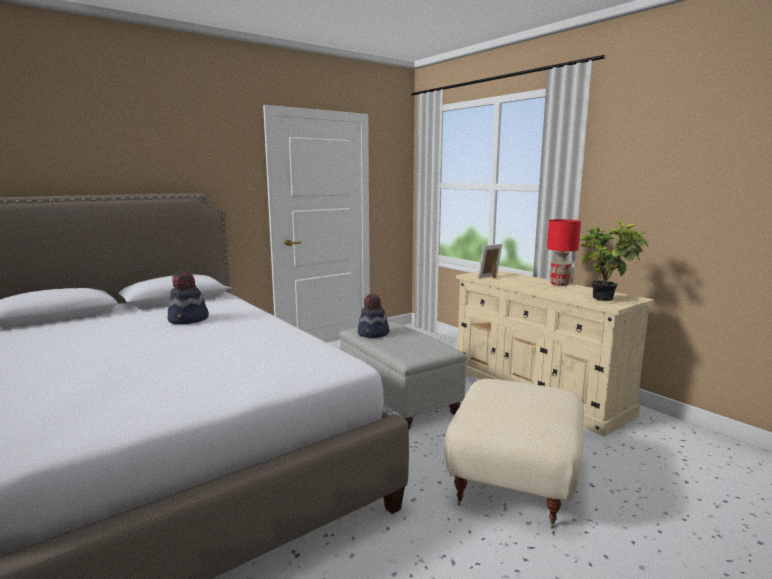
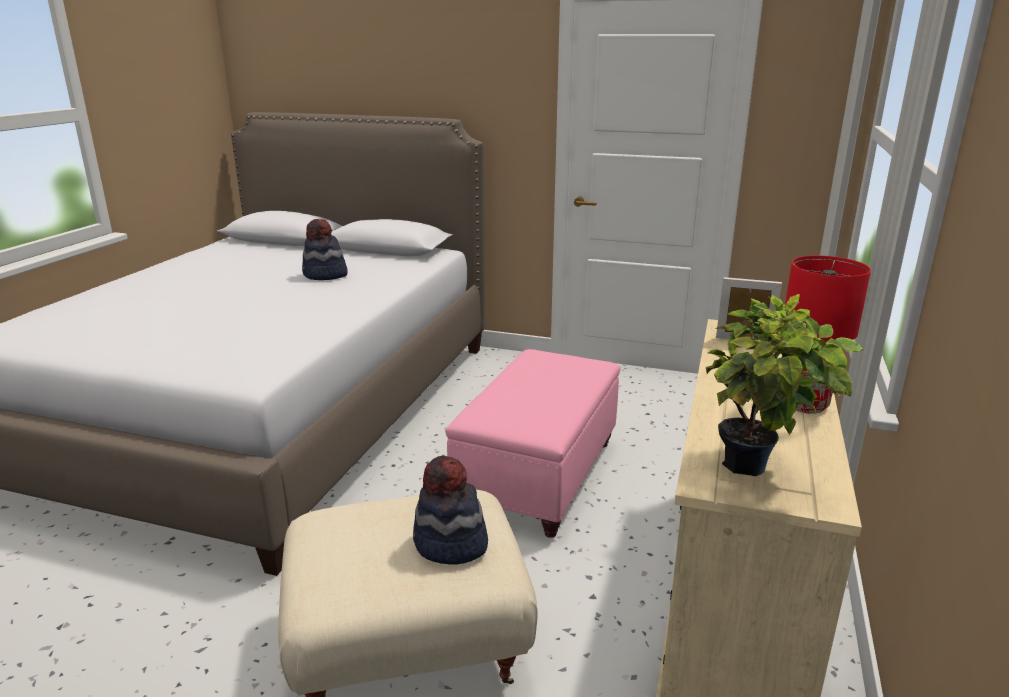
camera: 55 degrees right, 10 degrees up
(373, 334) = (535, 368): hat -> hat (450, 544)
(398, 398) = (539, 475): grey ottoman -> pink ottoman

